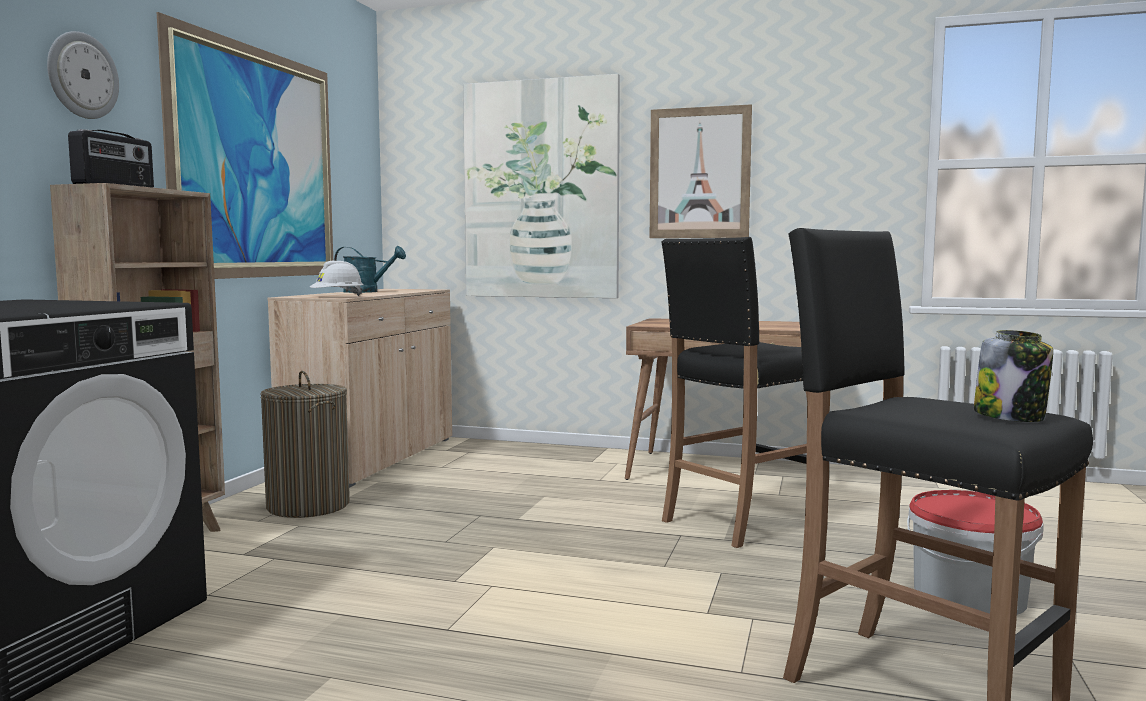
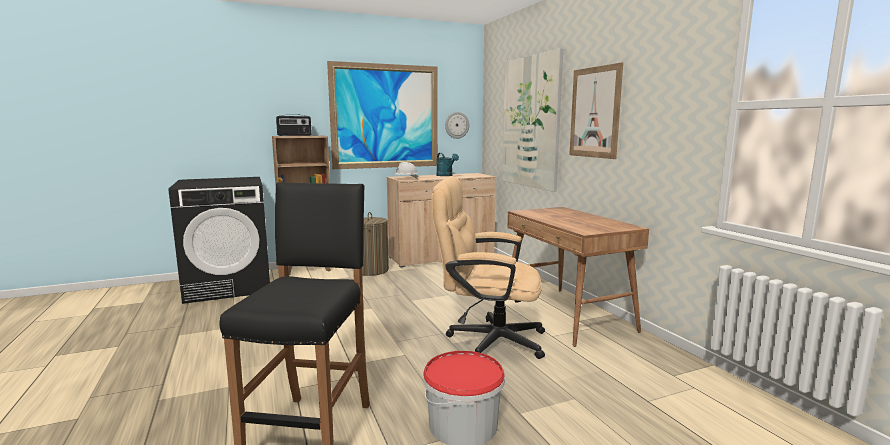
camera: 50 degrees right, 5 degrees up
(82, 76) = (290, 93): wall clock -> wall clock (456, 125)
(741, 521) = (487, 339): black stool -> beige office chair
(1010, 416) = (294, 301): jar -> none

